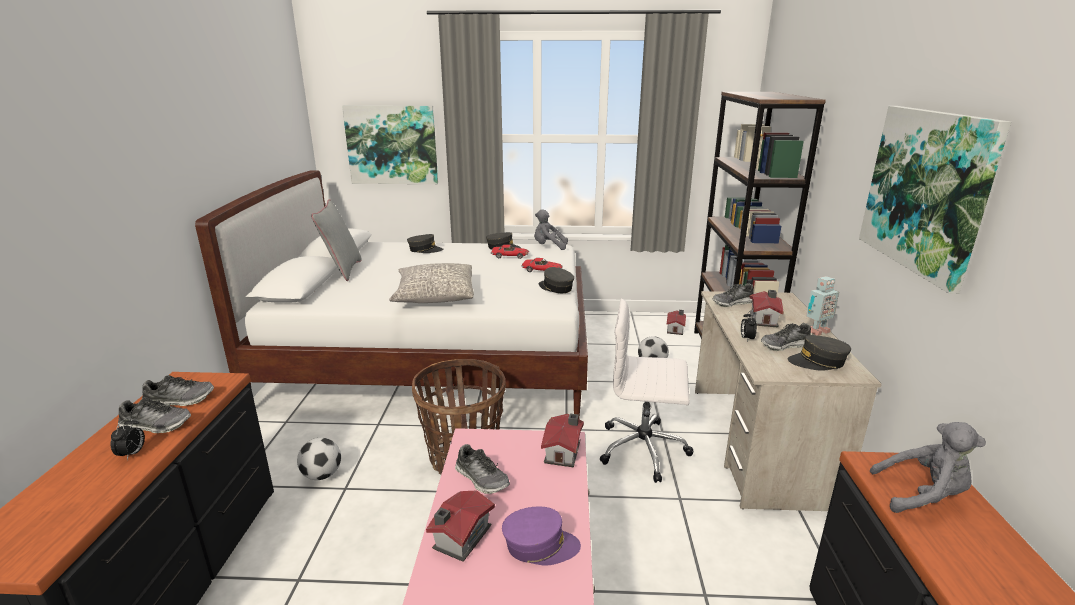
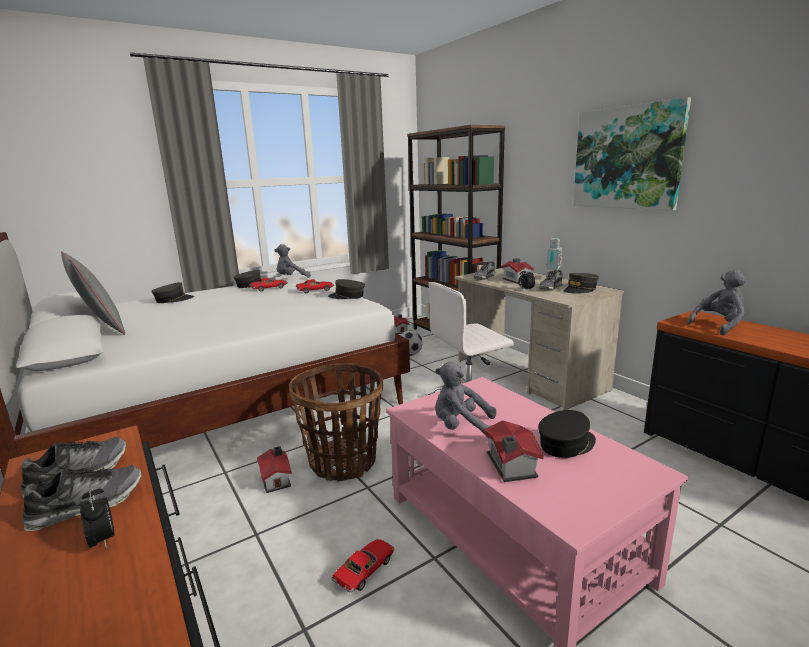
camera: 35 degrees left, 5 degrees down
(322, 475) = (214, 536): football -> none
(376, 562) = (365, 570): none -> toy car
(392, 145) = (97, 198): picture -> none
(435, 295) = (247, 322): grey pillow -> none
(482, 479) = (462, 428): shoe -> grey plush toy
(540, 545) = (566, 444): purple cap -> black cap
(564, 451) = (489, 391): toy house -> toy house (277, 479)

